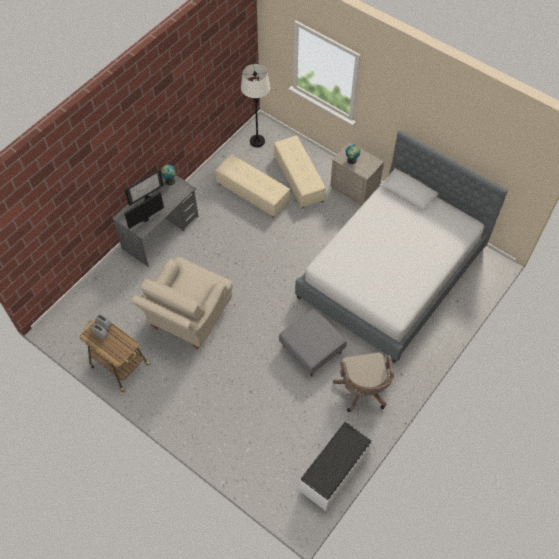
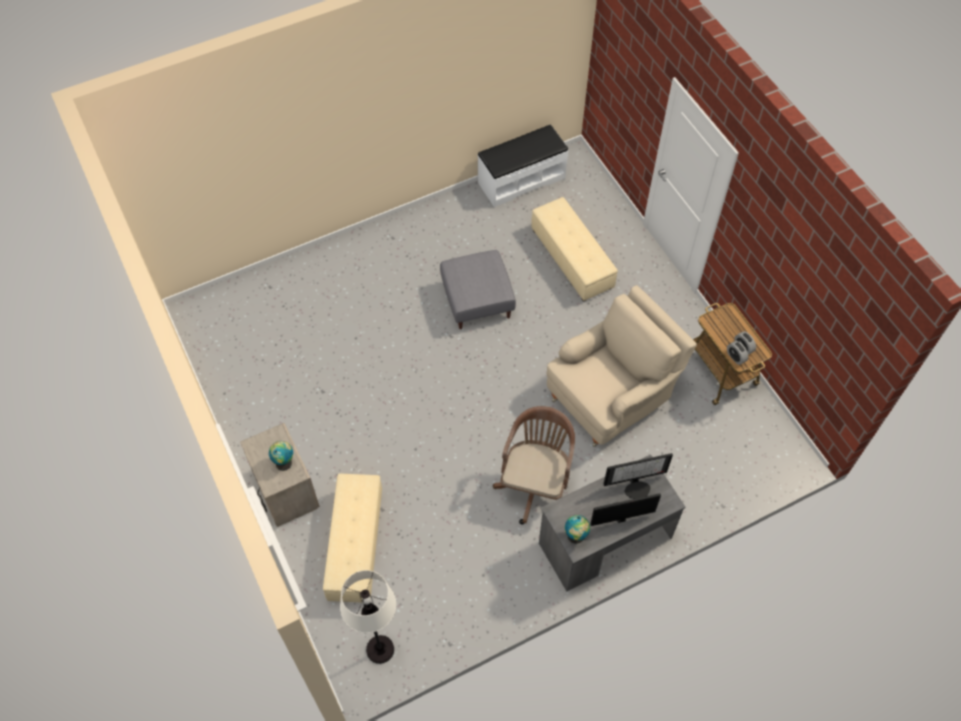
camera: 155 degrees left, 0 degrees up
(253, 193) = (437, 550): beige ottoman -> beige ottoman (571, 259)
(363, 391) = (446, 238): brown office chair -> brown office chair (535, 484)
(391, 273) = (322, 350): bed -> none

